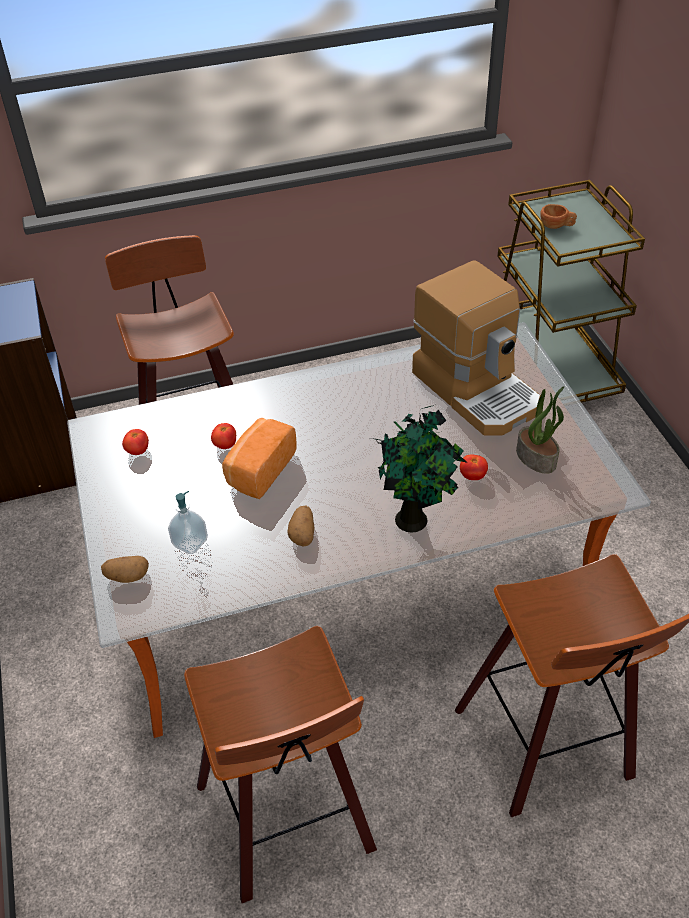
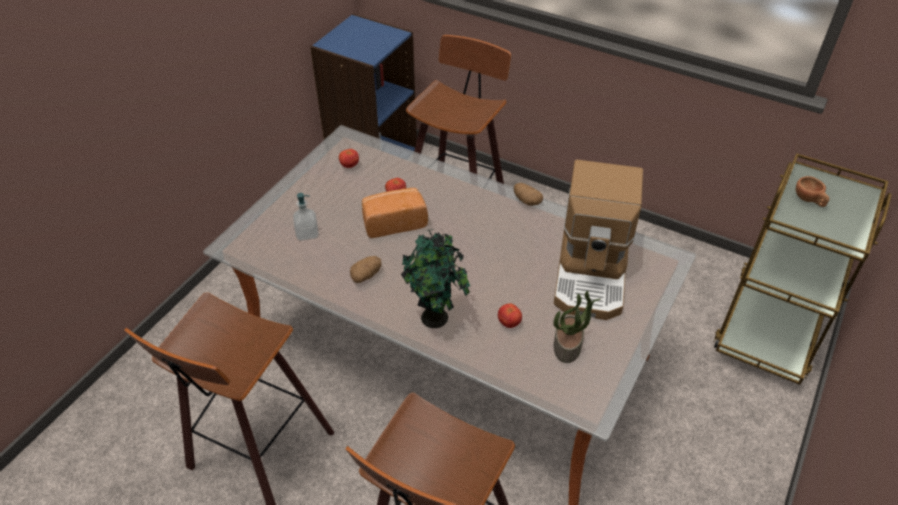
camera: 45 degrees right, 0 degrees up
(127, 576) = (257, 227): potato -> potato (526, 201)

